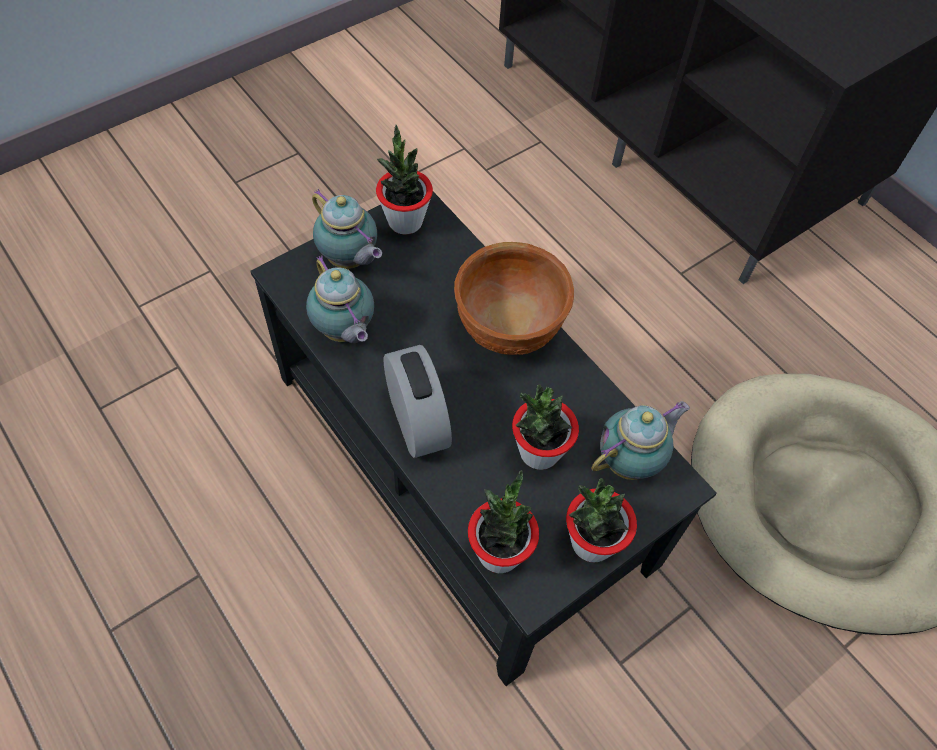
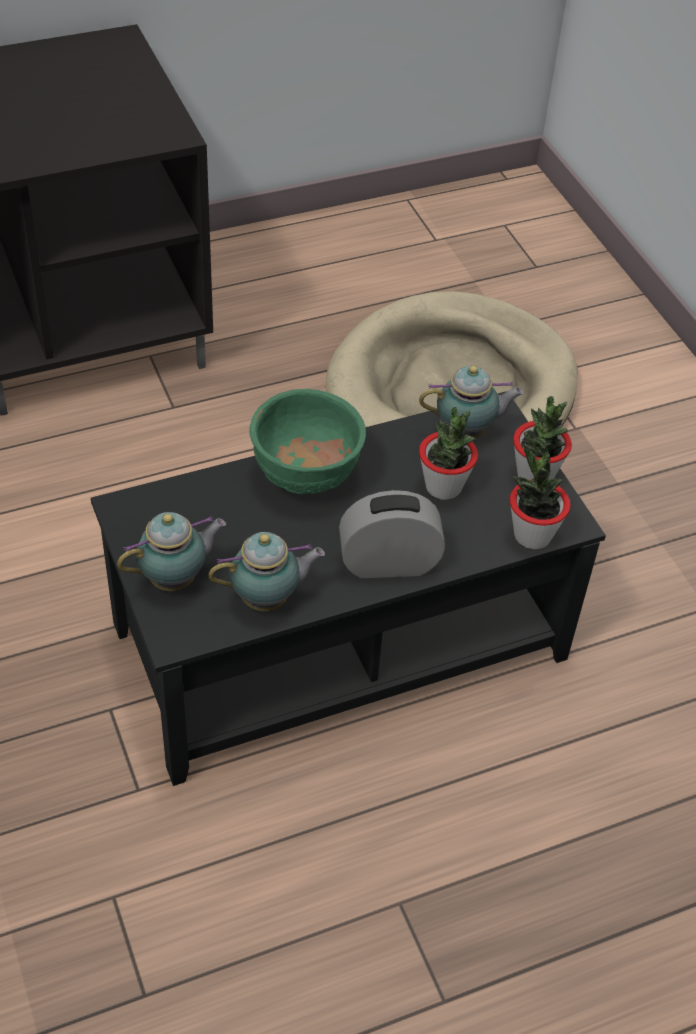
camera: 75 degrees left, 10 degrees down
(405, 221) = (141, 523): potted plant -> none
(508, 329) = (307, 476): brown bowl -> green bowl
(631, 461) = (467, 432): teapot -> teapot turned 105 degrees clockwise

